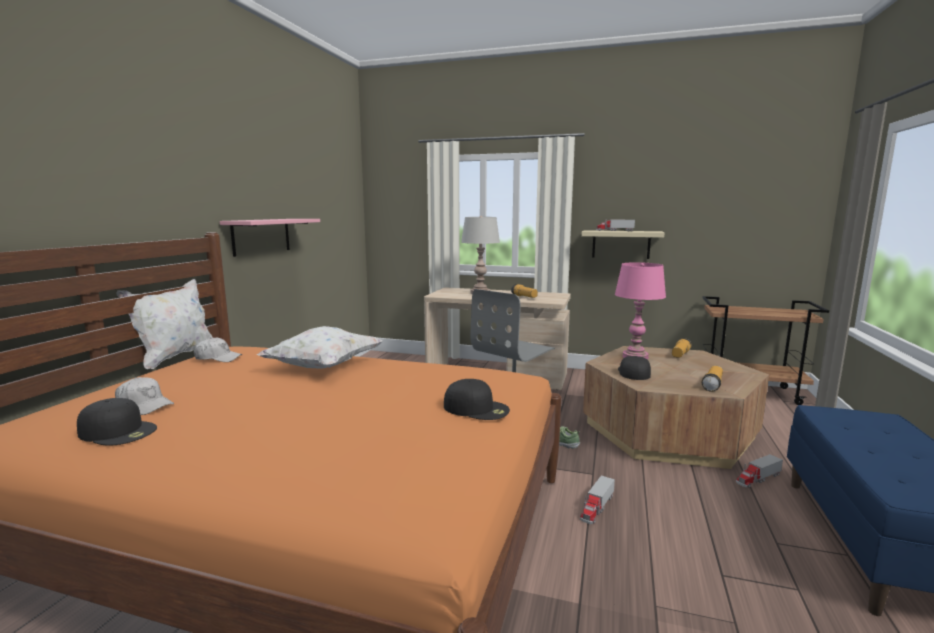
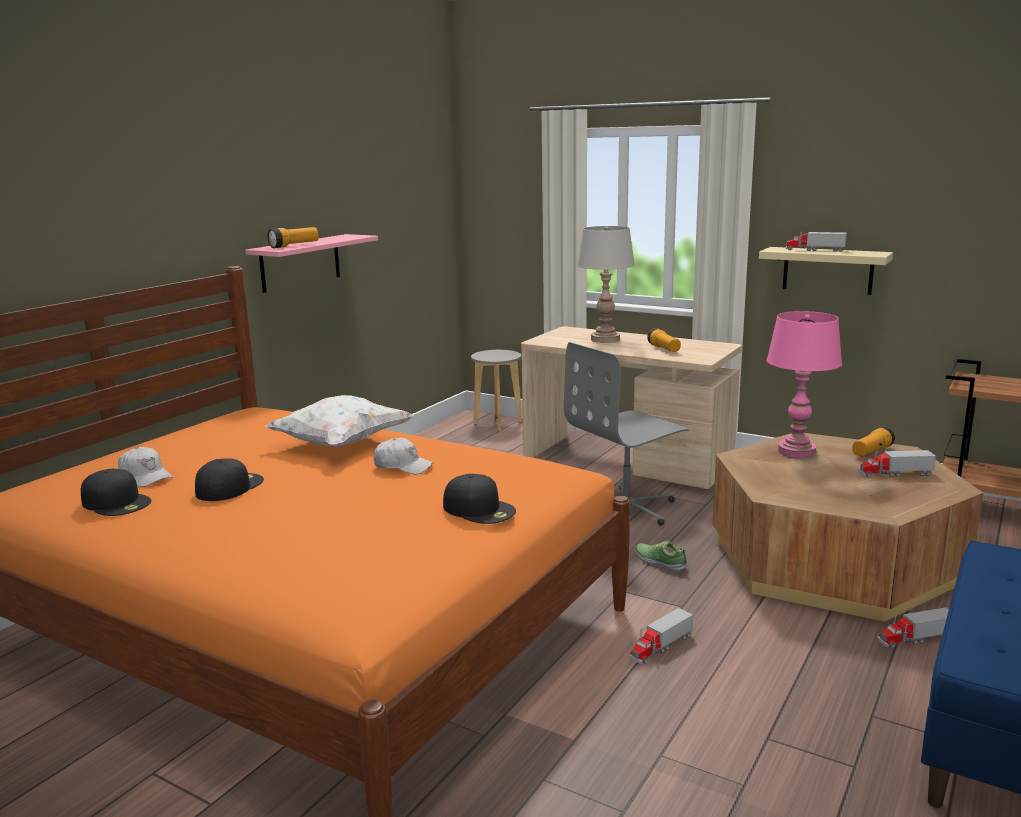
camera: 15 degrees right, 5 degrees up
(176, 358) = (192, 420): white pillow -> none
(218, 358) = (232, 424): white cap -> white cap (403, 466)
(396, 357) = (498, 423): none -> grey stool
(633, 372) = (772, 474): black cap -> black cap (229, 486)
(707, 366) = (894, 473): none -> toy truck
(712, 385) = (873, 502): flashlight -> flashlight (294, 246)

